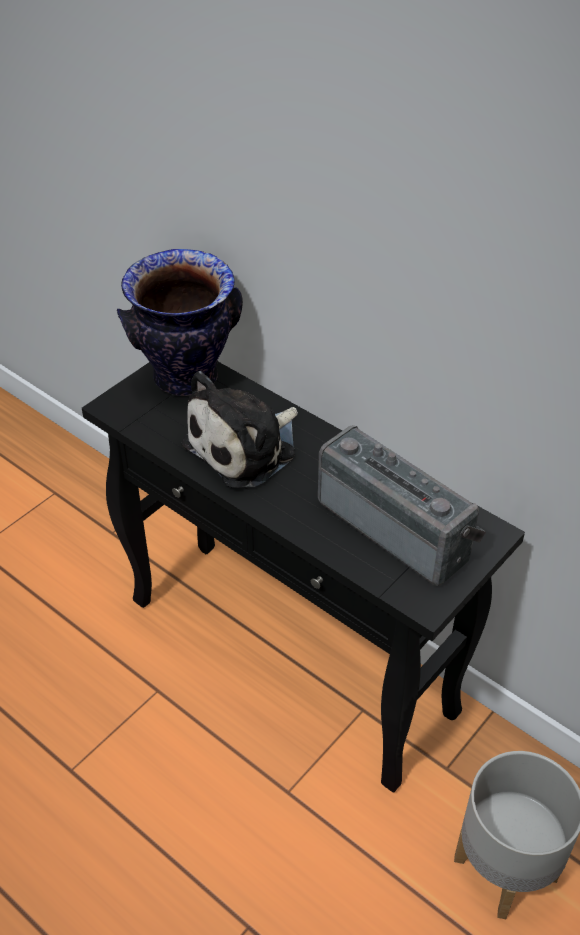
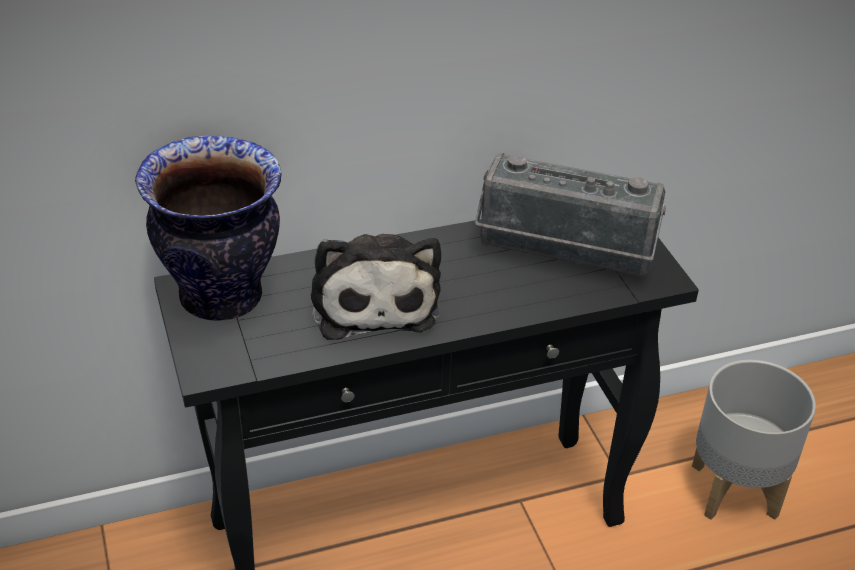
camera: 60 degrees left, 5 degrees down
(398, 527) = (563, 254): radio -> radio turned 150 degrees counterclockwise

